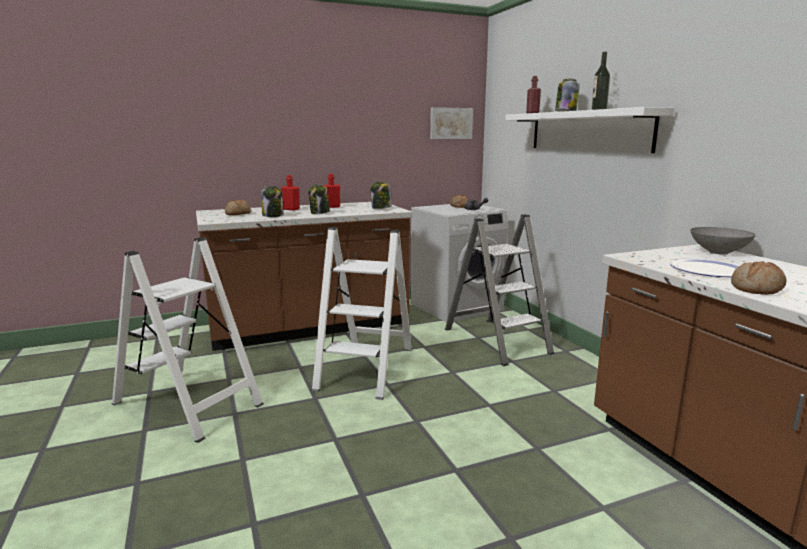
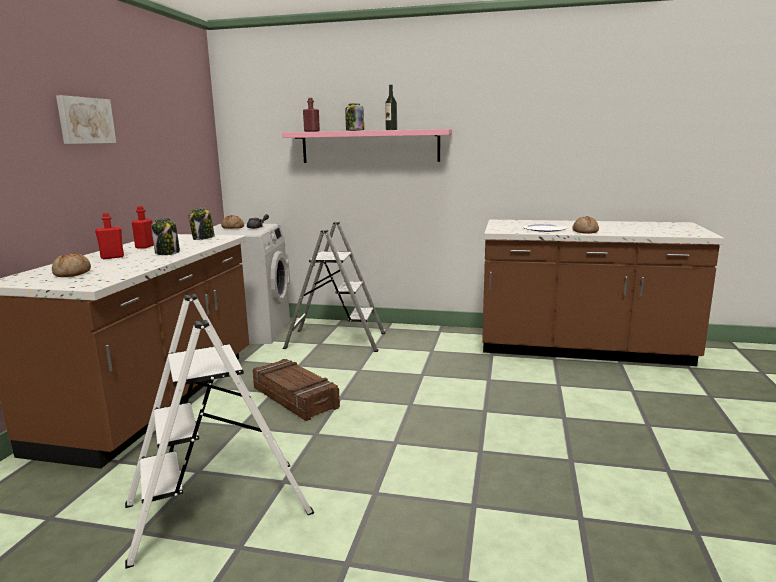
camera: 55 degrees left, 0 degrees up
(273, 215) = (132, 265): jar -> none
(366, 367) = (295, 397): white step ladder -> crate
(450, 123) = (196, 141): picture -> picture (85, 120)
(587, 131) = (370, 146): white shelf -> pink shelf
(718, 252) = (512, 221): grey bowl -> none

